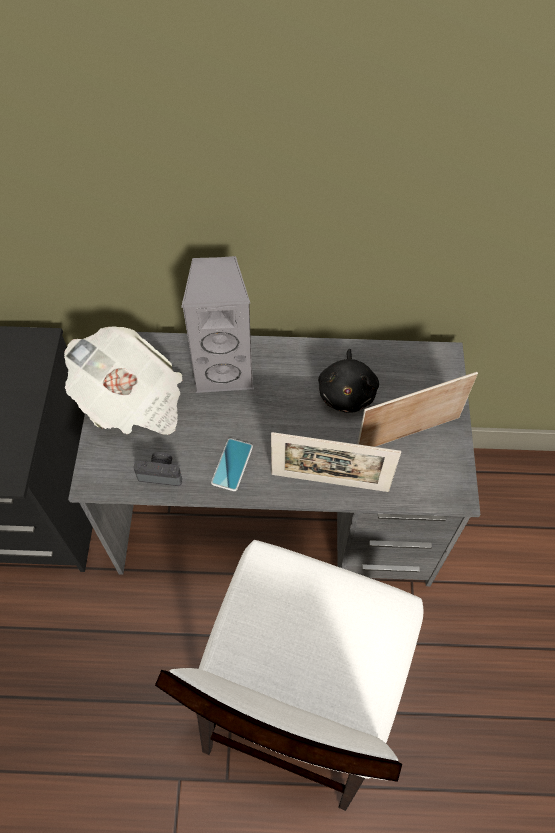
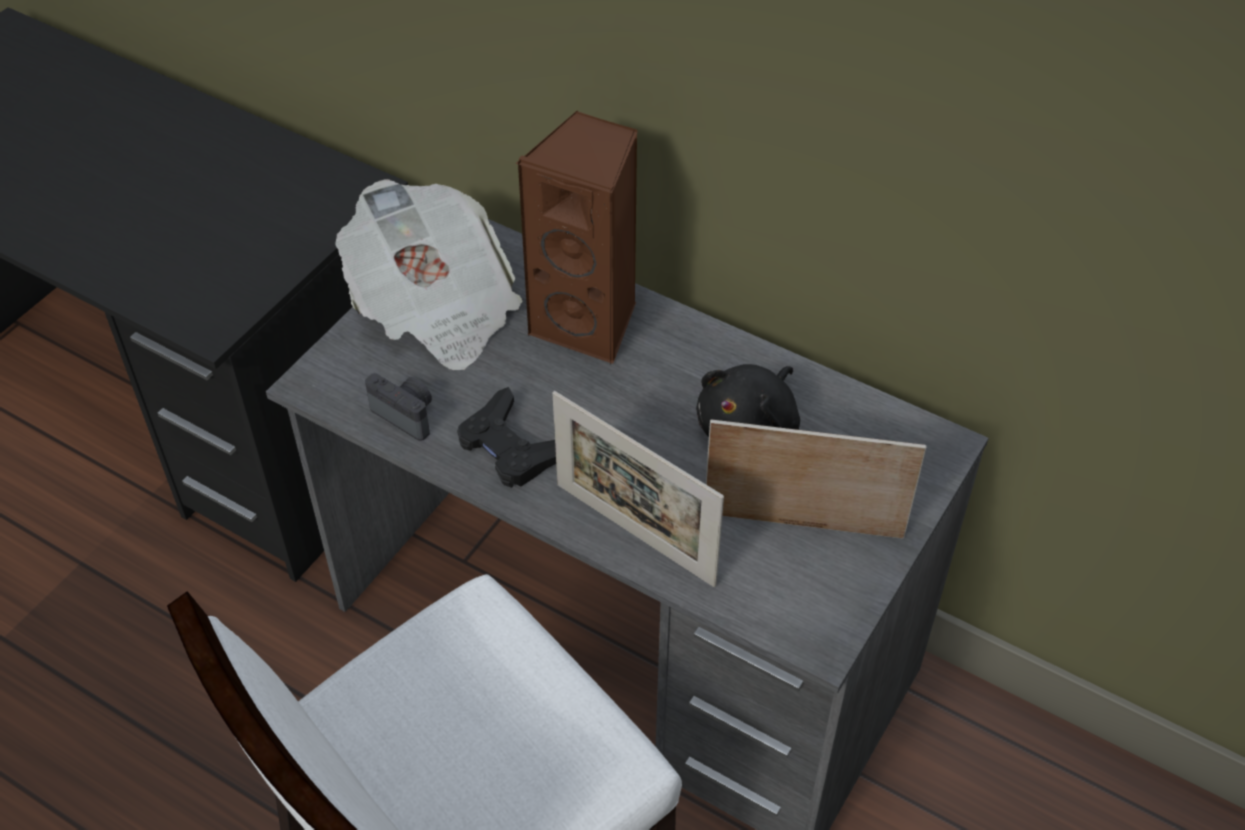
camera: 30 degrees right, 10 degrees down
(224, 370) = (589, 323): grey speaker -> brown speaker
(232, 465) = (511, 447): phone -> black game controller

